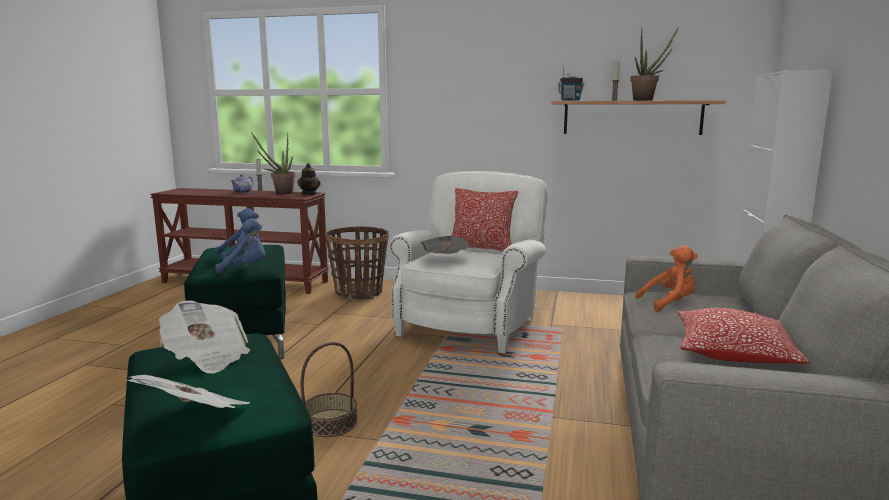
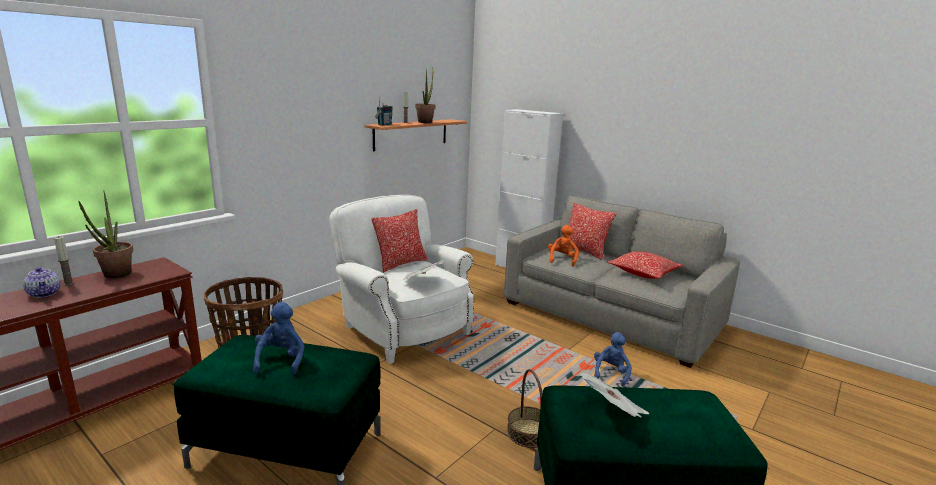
camera: 65 degrees left, 5 degrees up
(194, 418) = (721, 426): newspaper -> none
(245, 269) = (343, 365): blue plush toy -> blue plush toy (611, 373)
(309, 194) = (158, 264): teapot -> none
(740, 309) = (584, 251): none -> pillow

